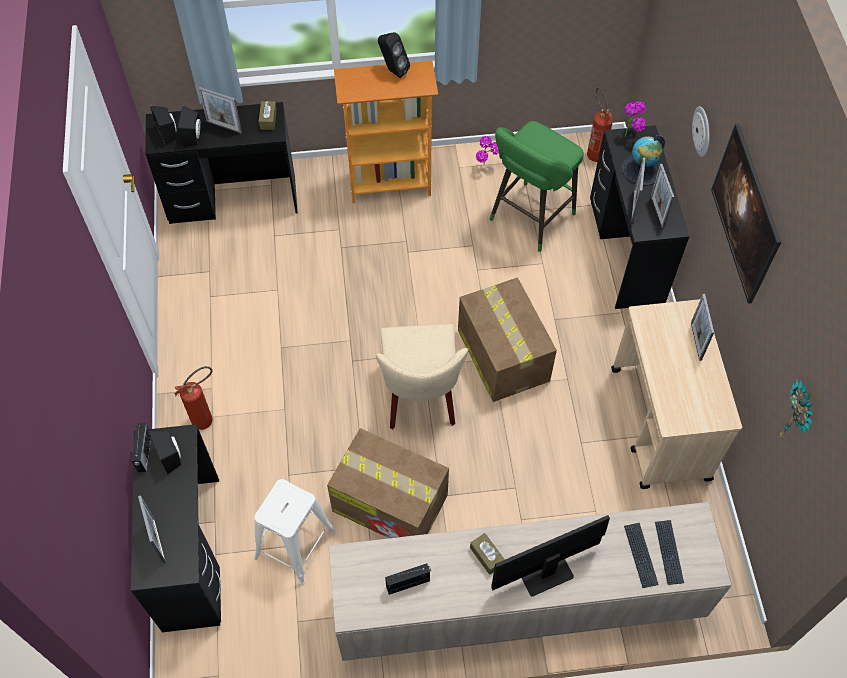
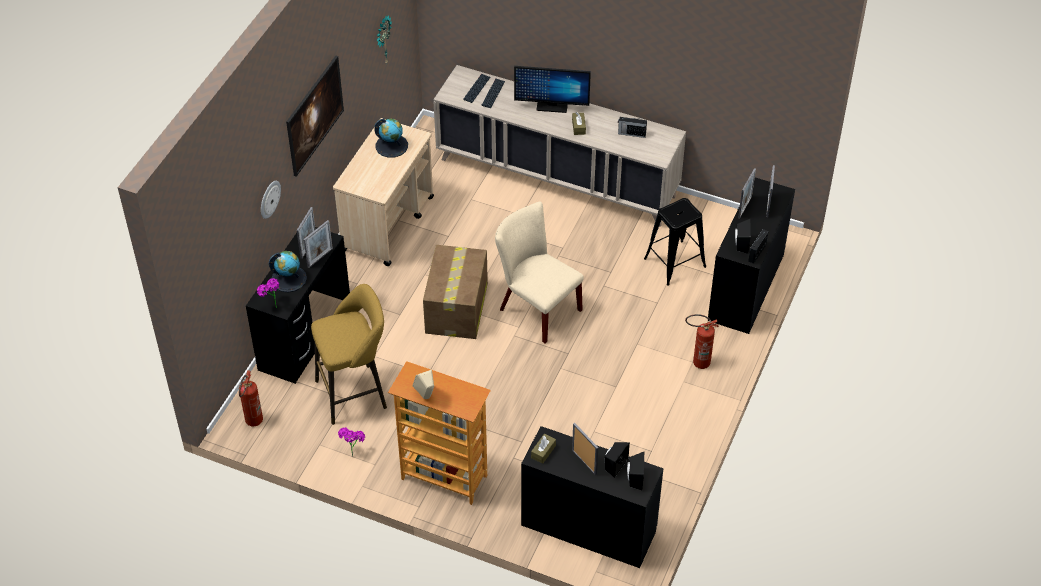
camera: 150 degrees left, 10 degrees down
(295, 545) = (675, 262): white stool -> black stool
(391, 503) = (598, 257): cardboard box -> none
(393, 70) = (426, 397): black speaker -> beige speaker
(420, 398) = (535, 308): beige chair -> beige chair turned 75 degrees counterclockwise
(529, 220) = (355, 393): green stool -> yellow stool
(691, 391) = (391, 145): none -> globe
(696, 341) = (362, 167): picture frame -> picture frame (745, 207)

